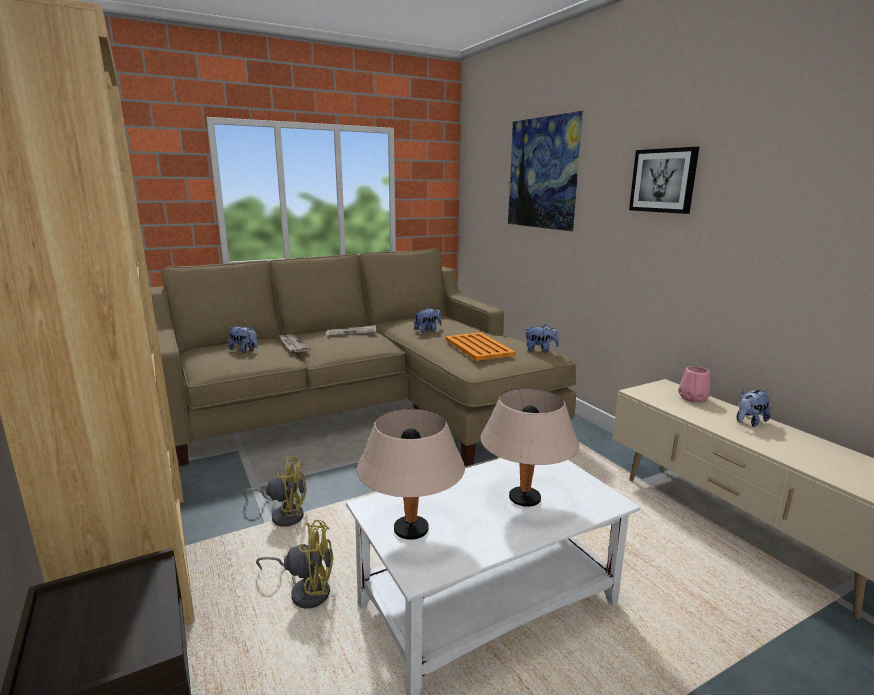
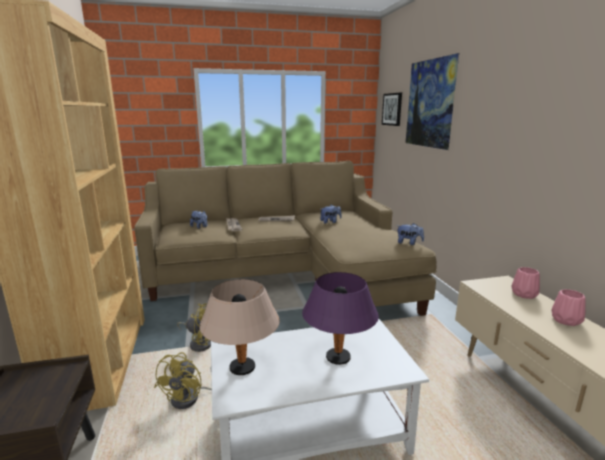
camera: 15 degrees right, 0 degrees up
(306, 590) = (191, 398): yellow fan -> yellow fan turned 90 degrees clockwise
(478, 347) = (359, 237): orange tray -> none
(524, 498) = (338, 357): beige table lamp -> purple table lamp
(663, 180) = (515, 109): picture -> picture (392, 109)
(749, 422) = (566, 321): plush toy -> pink vase

